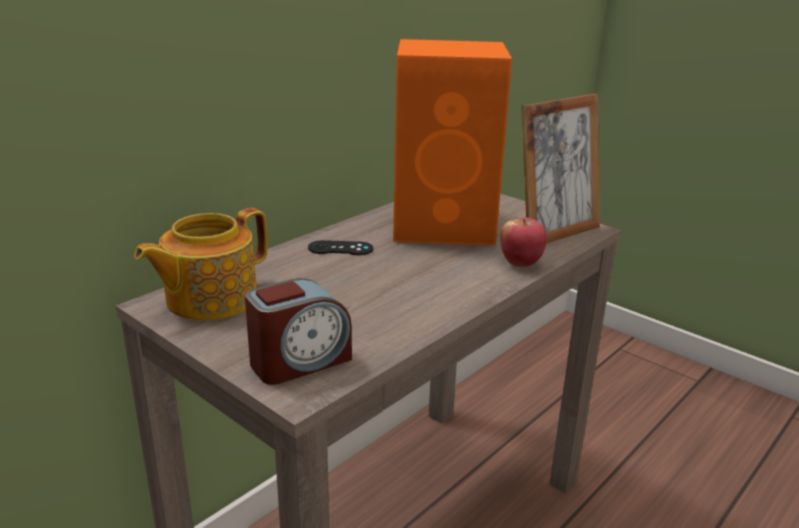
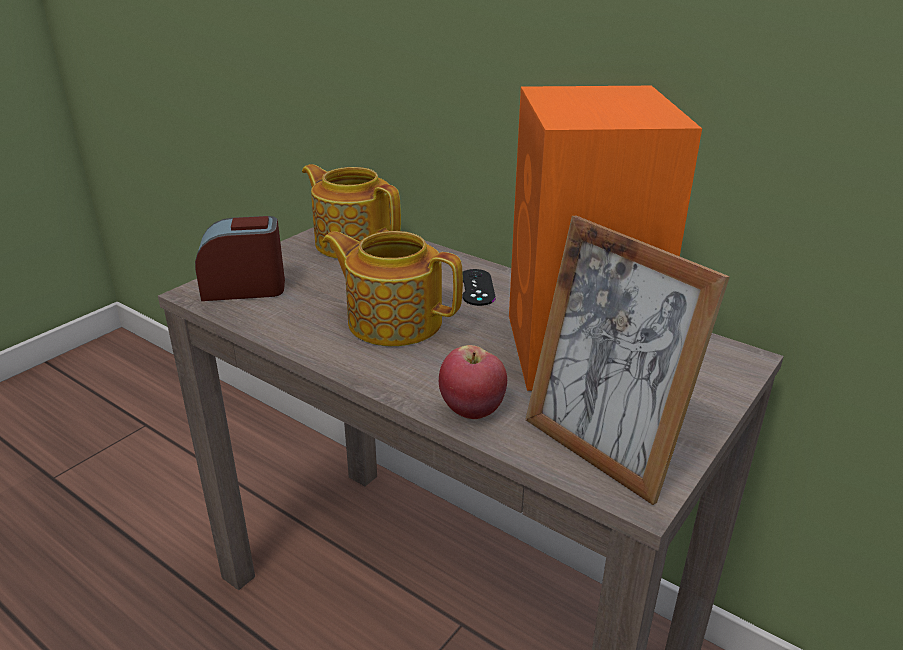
camera: 85 degrees right, 5 degrees up
(299, 361) = (244, 288): alarm clock -> alarm clock turned 120 degrees clockwise
(391, 284) = (393, 320): none -> teapot

